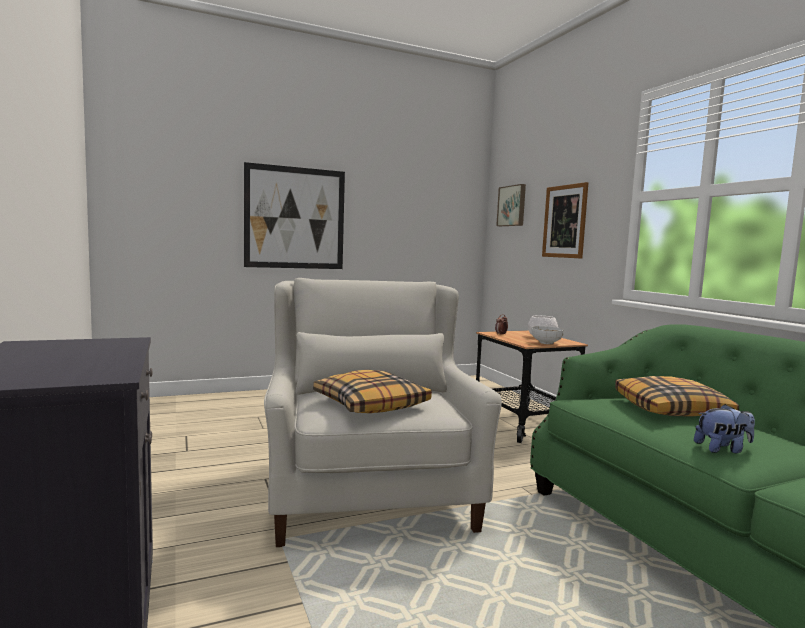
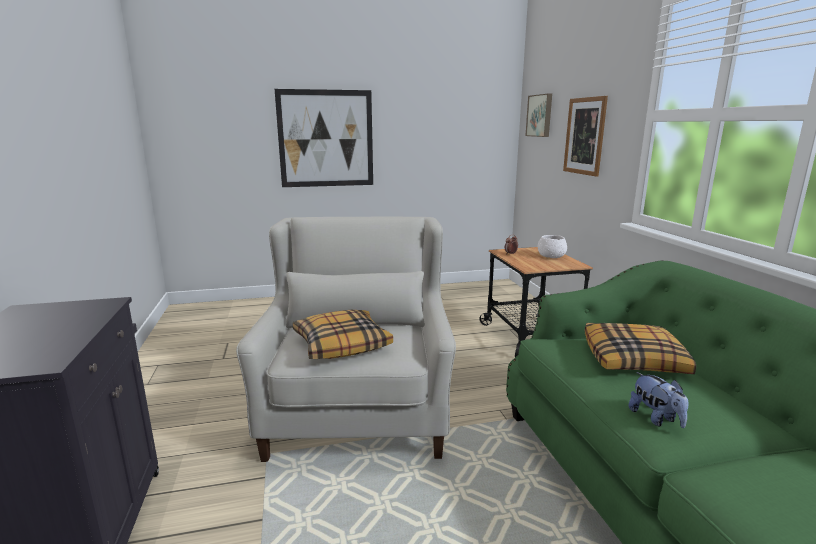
camera: 10 degrees right, 10 degrees up
(546, 343) = (549, 265): bowl -> none
(723, 449) = (656, 418): plush toy -> plush toy turned 60 degrees clockwise

